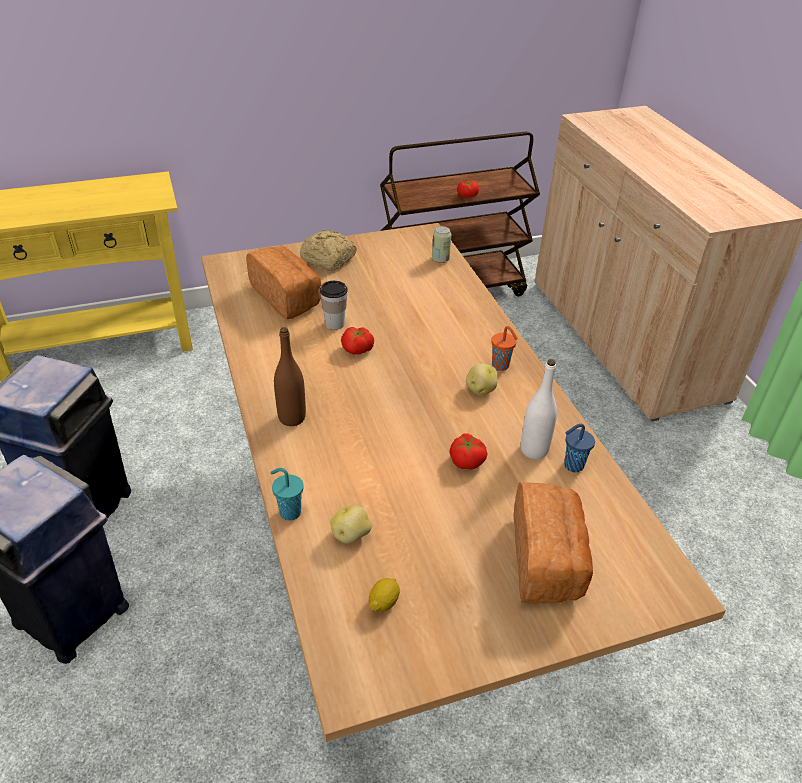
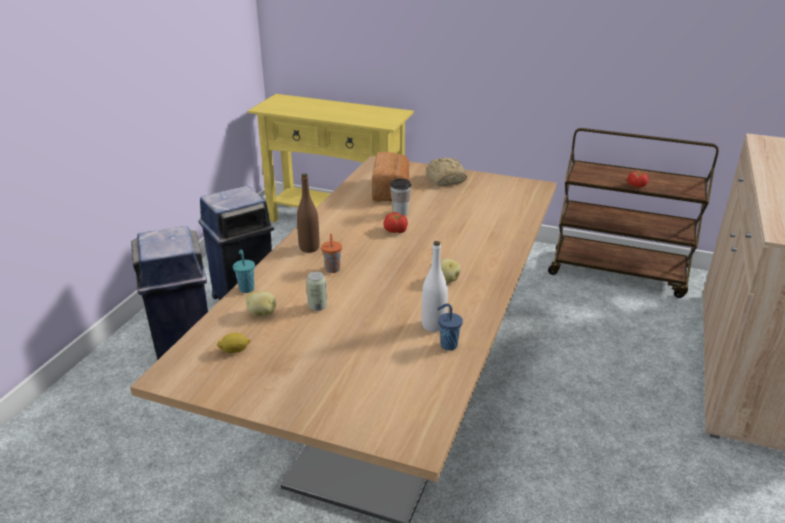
camera: 40 degrees right, 10 degrees down
(440, 259) = (525, 203): can -> can (317, 306)
(467, 460) = (380, 311): tomato -> none
(501, 366) = (480, 274): orange cup -> orange cup (332, 270)
(547, 560) = (355, 382): bread -> none

